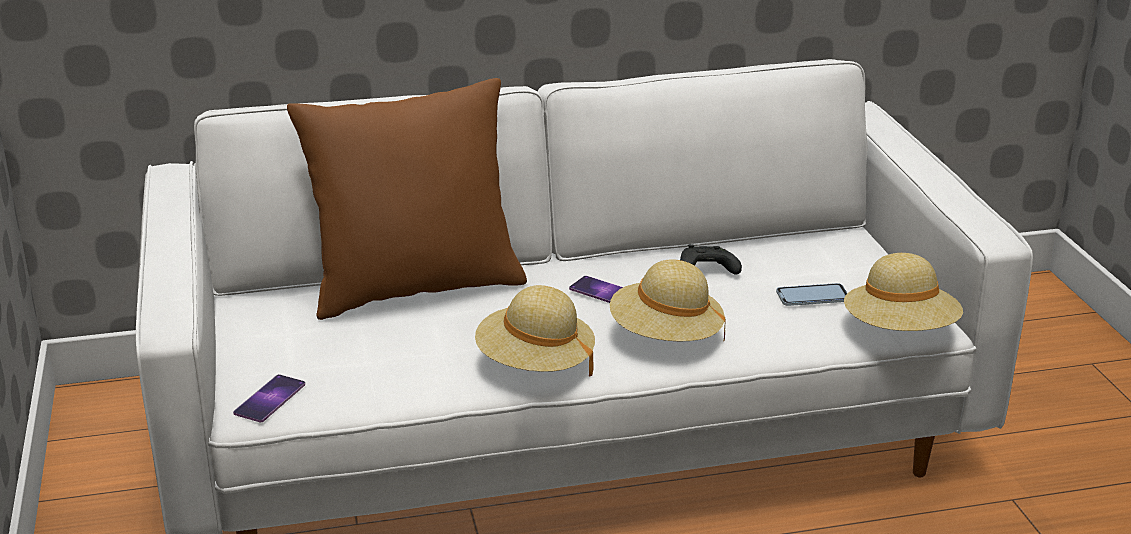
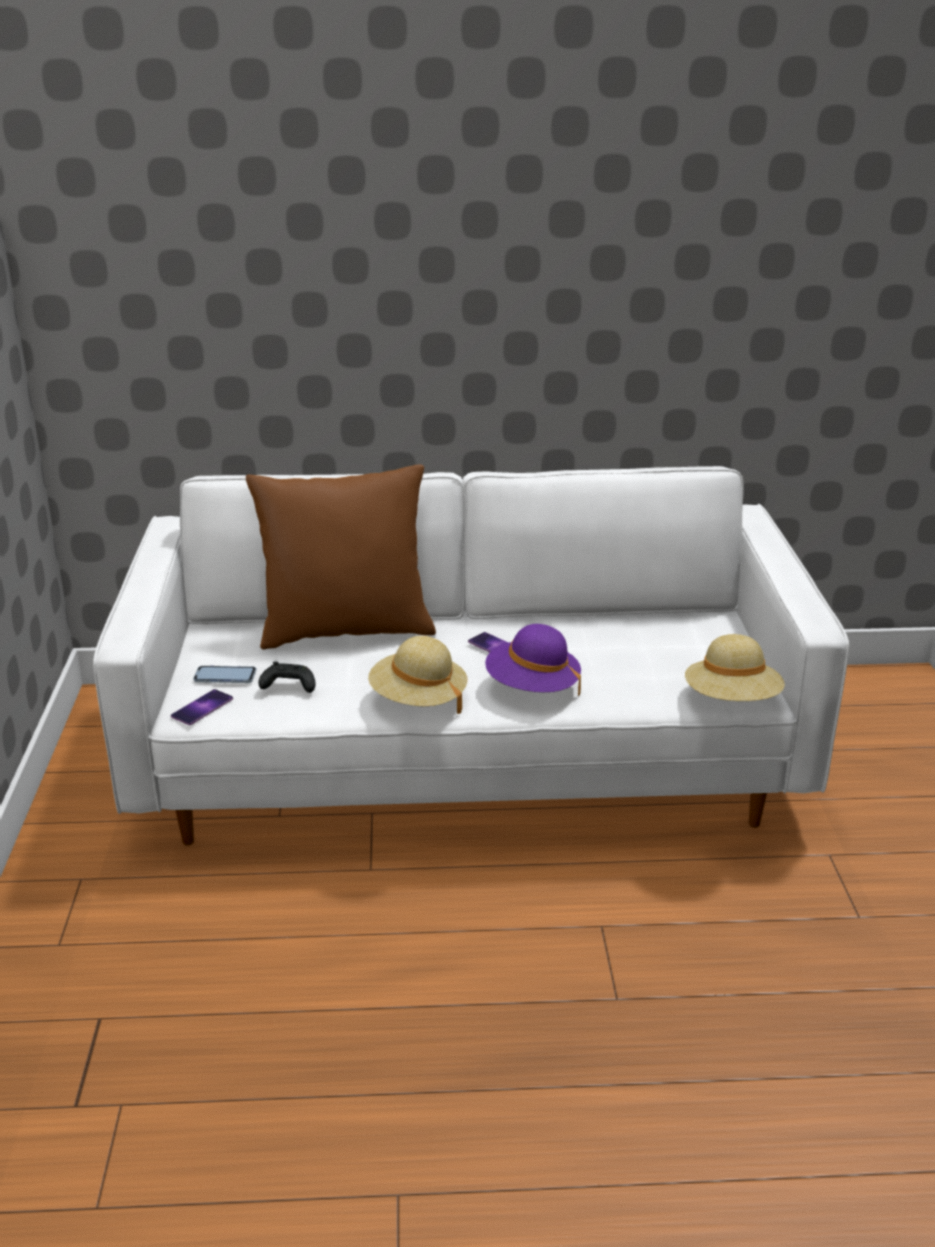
camera: 10 degrees right, 0 degrees up
(665, 337) = (532, 687): beige hat -> purple hat
(706, 271) = (586, 636): black game controller -> black game controller (287, 687)
(812, 296) = (668, 665): phone -> phone (225, 676)

